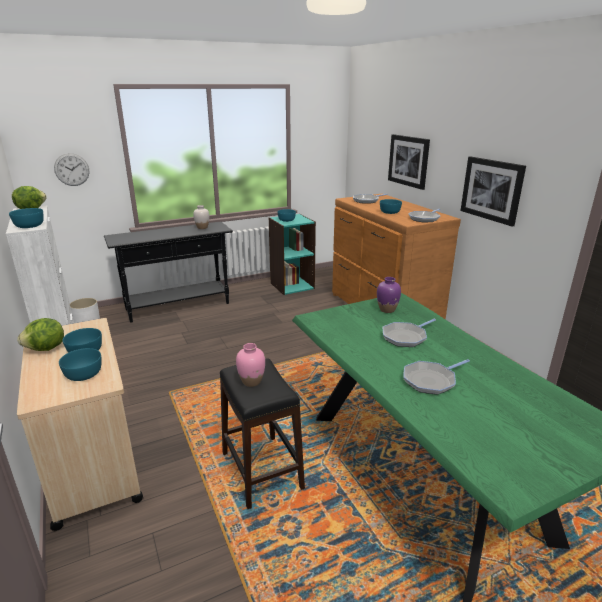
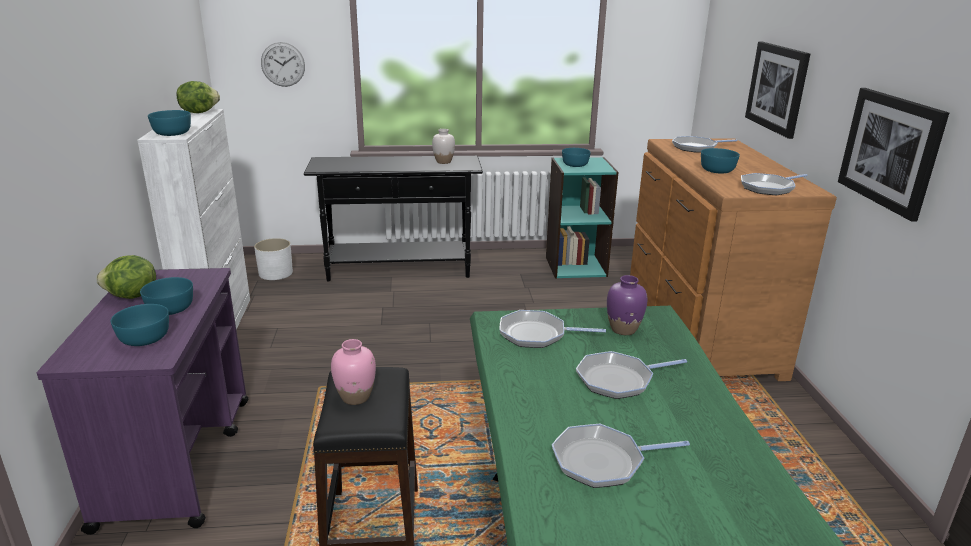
camera: 20 degrees right, 0 degrees up
(93, 462) = (178, 459): beige cart -> purple cart
(342, 321) = (536, 334): none -> frying pan

